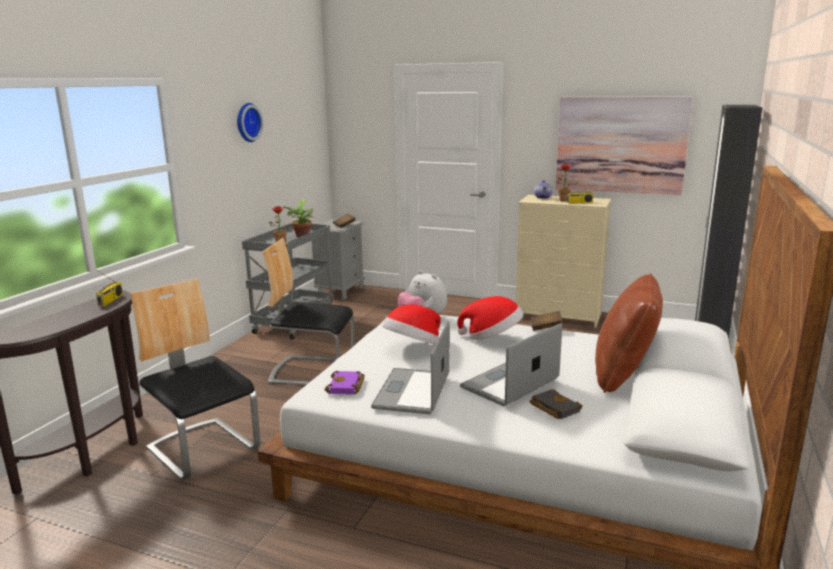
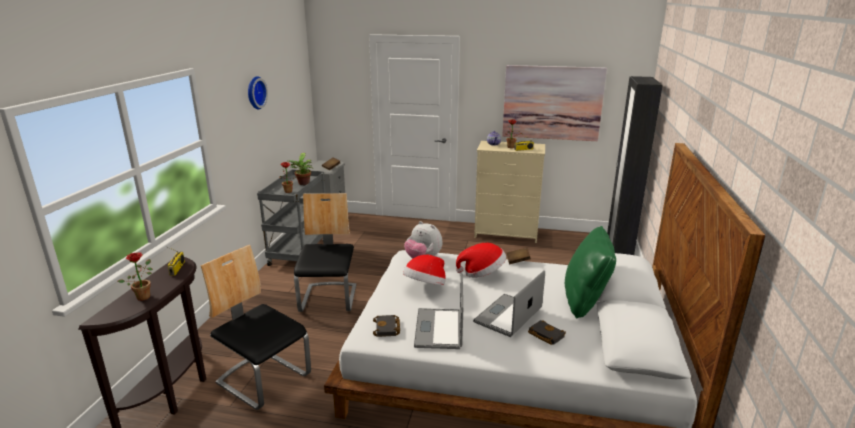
camera: 10 degrees left, 5 degrees up
(59, 322) = (144, 296): none -> potted plant
(312, 371) = (329, 298): chair -> chair turned 90 degrees clockwise
(346, 386) = (387, 328): purple book -> black book
(623, 376) = (585, 301): brown pillow -> green pillow

